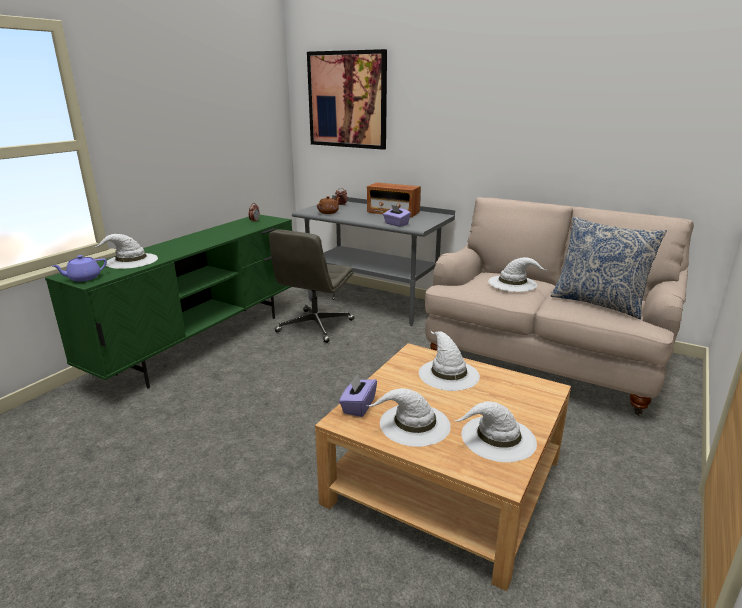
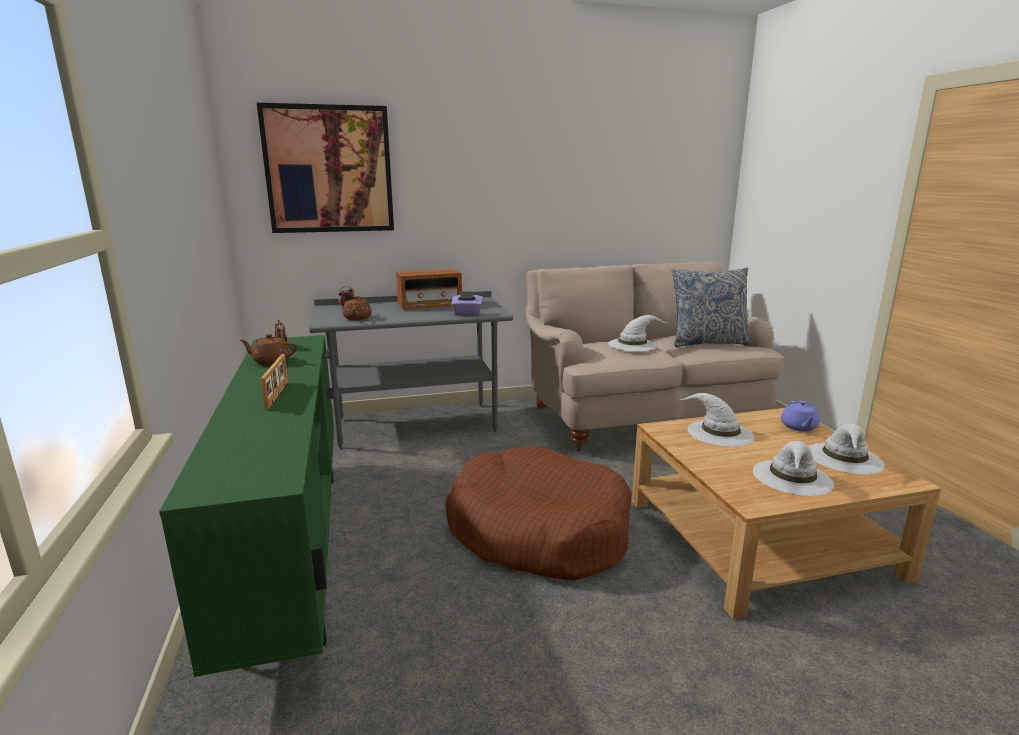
camera: 45 degrees left, 5 degrees down
(83, 278) = (249, 482): purple teapot -> purple teapot (799, 427)
(131, 261) = (252, 437): white hat -> none
(187, 245) = (278, 395): none -> picture frame
(230, 227) = (271, 361): none -> brown teapot
(315, 326) = (401, 470): grey office chair -> none
(317, 393) = (538, 531): none -> brown dog bed
(358, 406) = (734, 487): purple tissue box -> none

